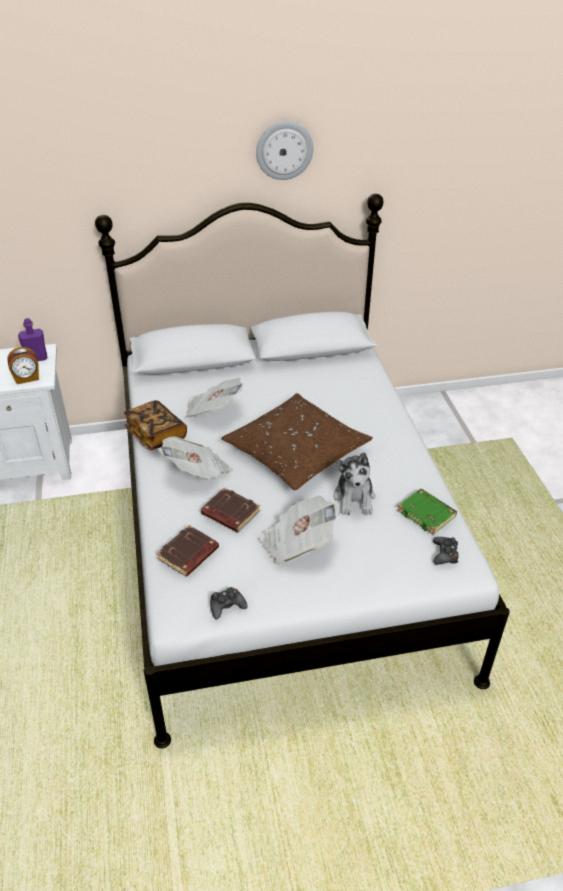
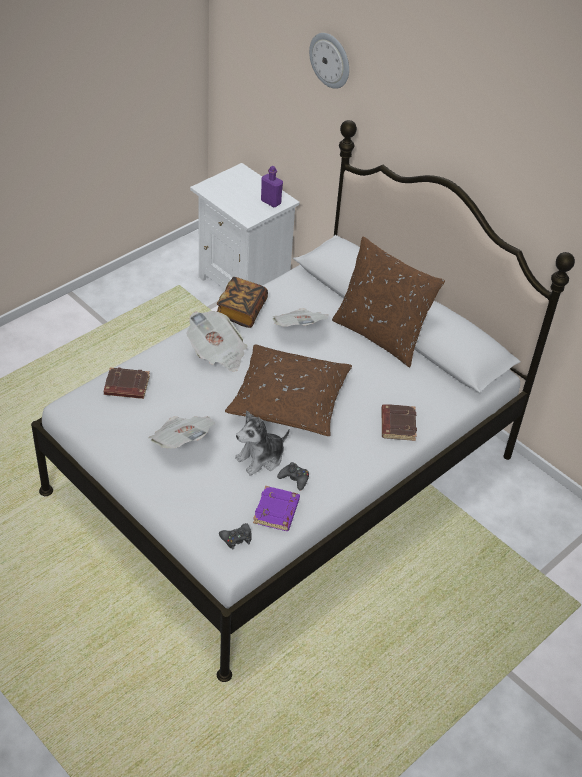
camera: 55 degrees right, 5 degrees up
(27, 378) = (242, 210): alarm clock -> none
(227, 606) = (94, 429): black game controller -> black game controller (294, 478)
(229, 513) = (183, 390): brown book -> brown book (397, 425)
(262, 371) = (380, 335): none -> brown pillow
(284, 150) = (506, 159): wall clock -> wall clock (330, 60)
(427, 514) = (277, 512): green book -> purple book

